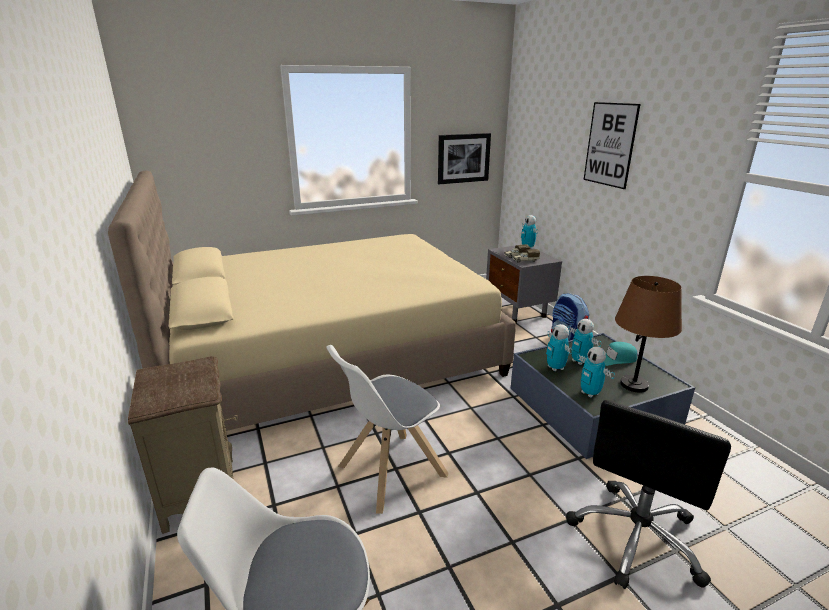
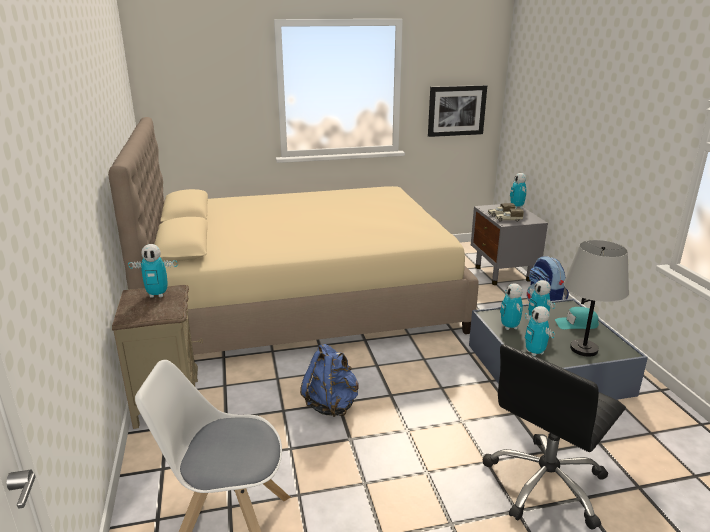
camera: 10 degrees right, 0 degrees up
(181, 372) = (157, 294): none -> toy robot
(389, 472) = (331, 404): chair -> blue backpack
(610, 144) = (594, 104): picture -> none
(634, 384) = (583, 349): brown table lamp -> grey table lamp

